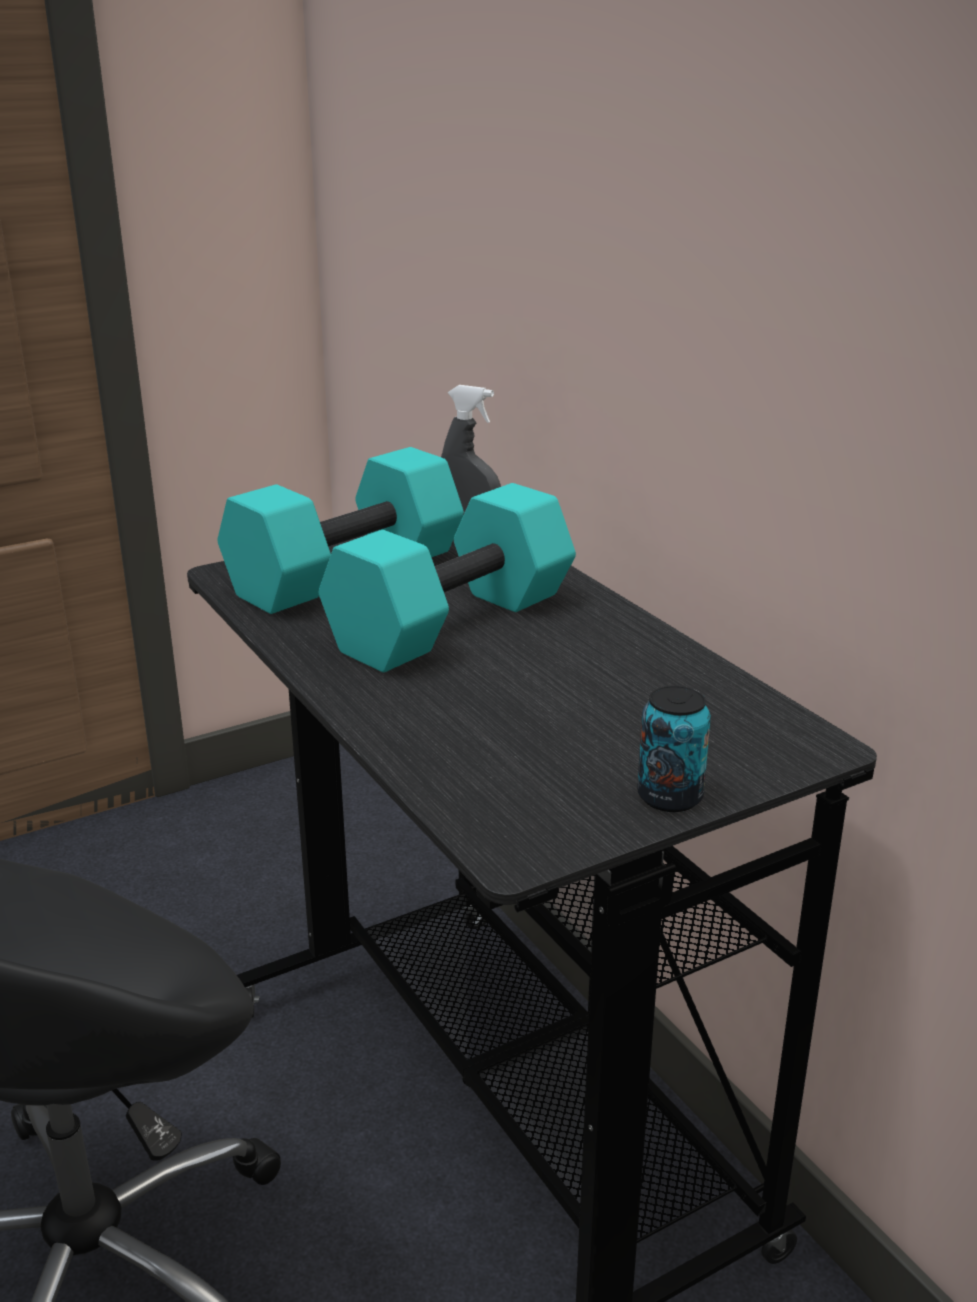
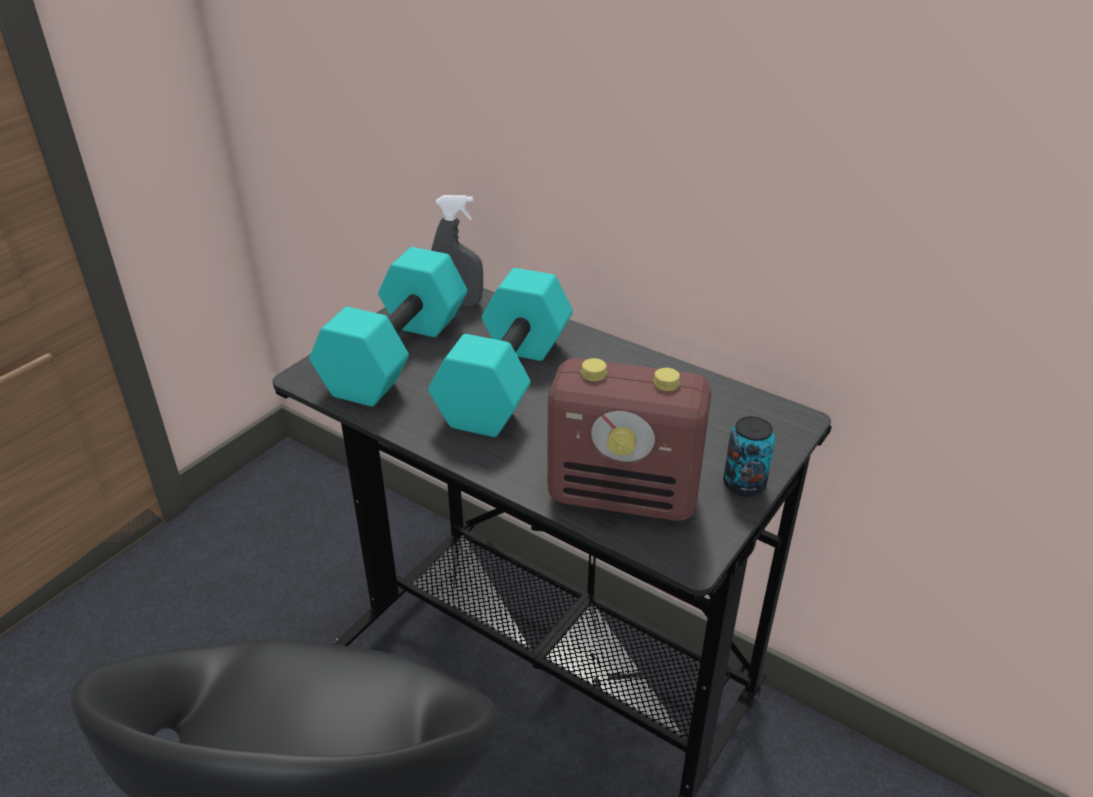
camera: 25 degrees left, 10 degrees up
(489, 768) = (624, 496): none -> radio

